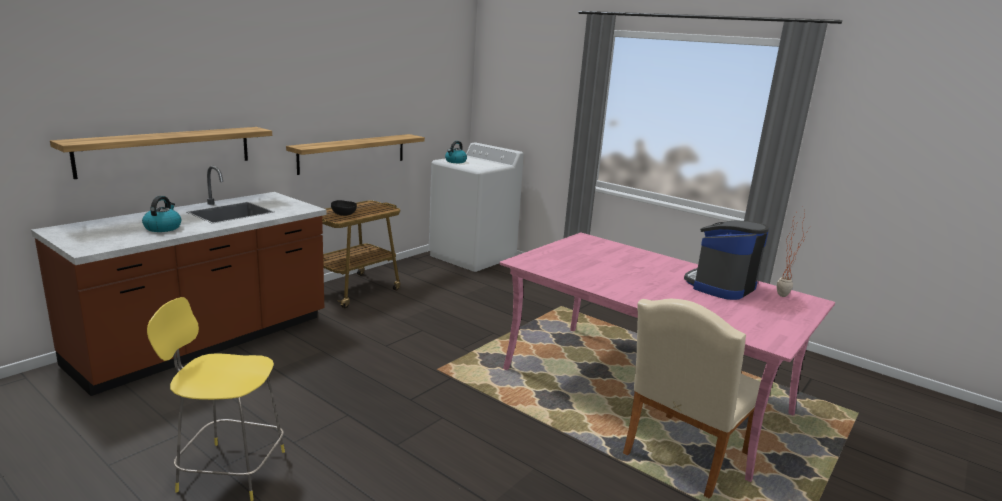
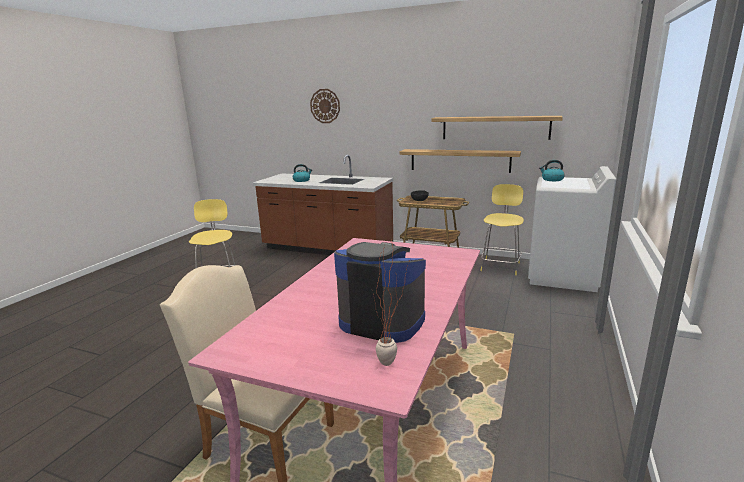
camera: 75 degrees right, 0 degrees up
(139, 78) = (325, 106): none -> wall clock
(167, 150) = (336, 145): shelf -> shelf (495, 128)
(421, 268) = (500, 266): none -> yellow stool

